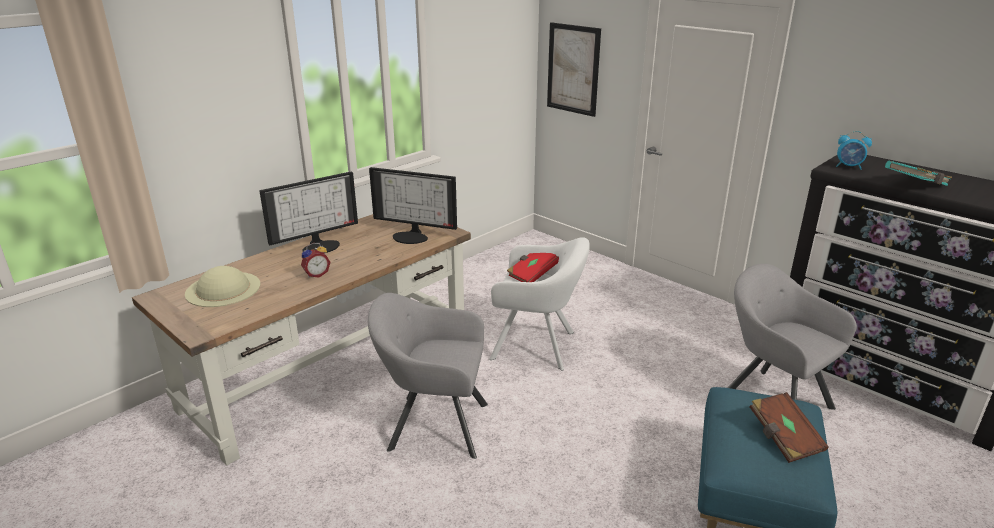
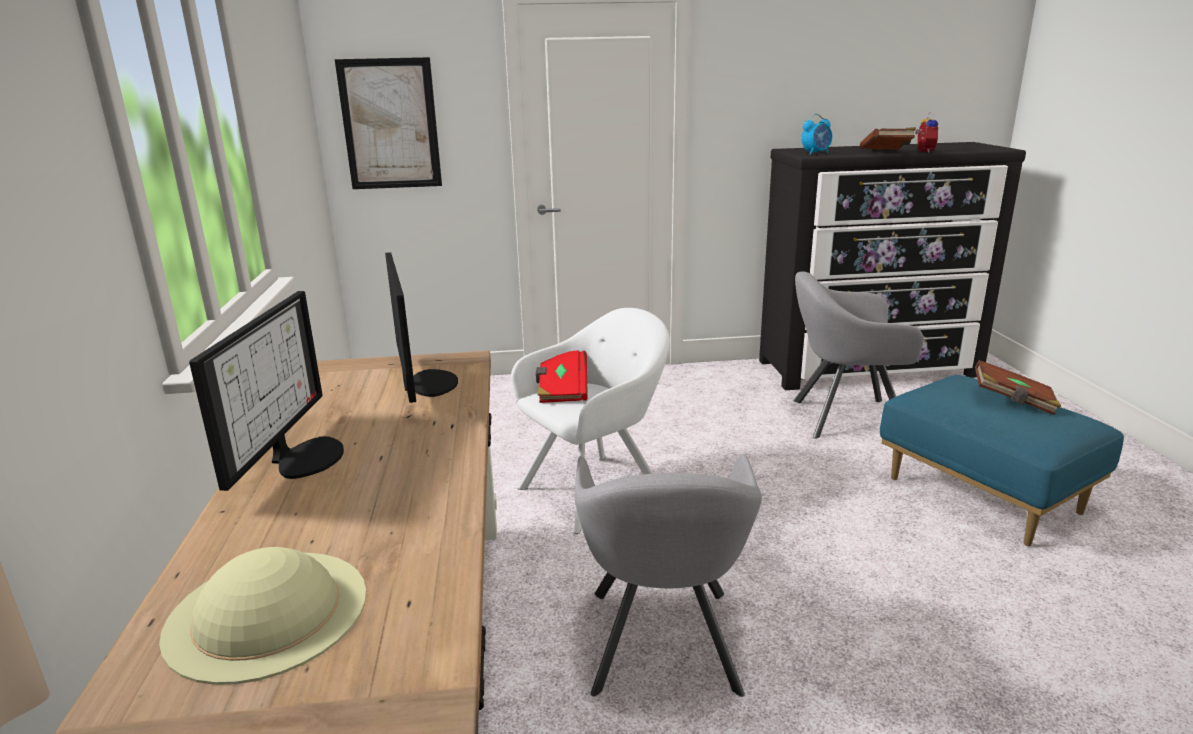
camera: 50 degrees left, 5 degrees down
(316, 274) = (403, 490): alarm clock -> alarm clock (923, 151)
(412, 236) = (424, 384): monitor -> monitor turned 75 degrees counterclockwise
(433, 425) = (663, 646): grey armchair -> grey armchair turned 45 degrees counterclockwise
(915, 185) = (886, 152): turquoise book -> brown book

